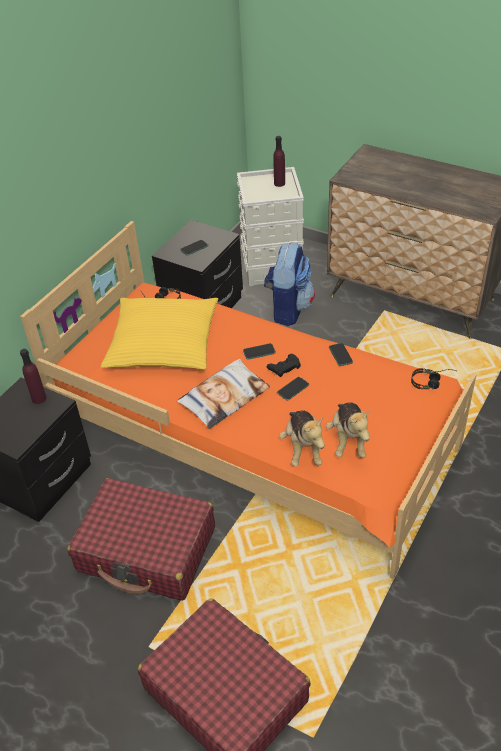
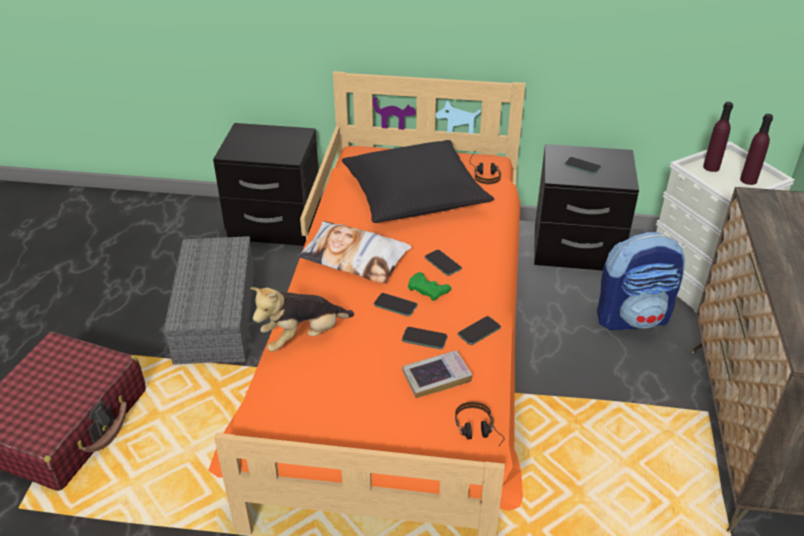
camera: 65 degrees right, 5 degrees down
(39, 398) = (292, 145): purple bottle -> purple bottle (711, 167)
(147, 550) = (217, 316): red suitcase -> grey storage box
(163, 344) = (414, 195): yellow pillow -> black pillow
(284, 367) = (428, 289): black game controller -> green game controller
(335, 383) = (424, 339): none -> phone
(348, 440) = (332, 372): plush toy -> none
(375, 387) = (436, 377): none -> book

